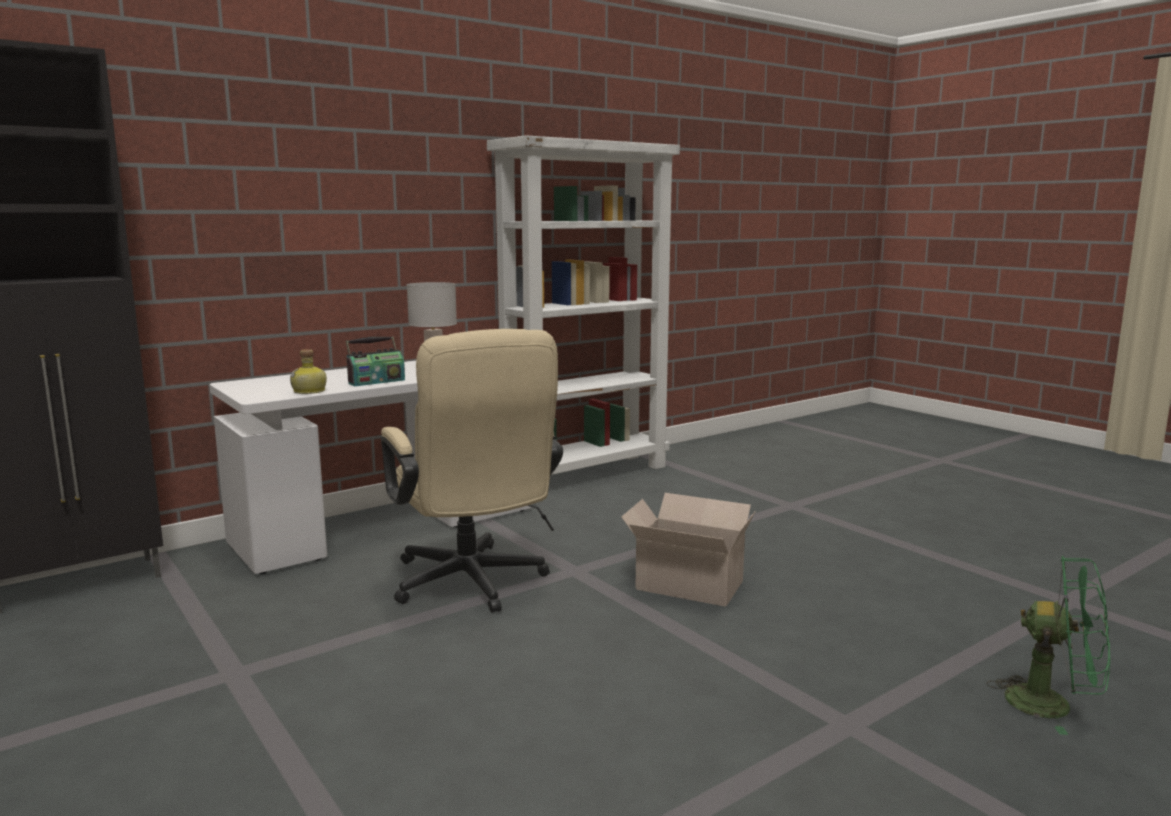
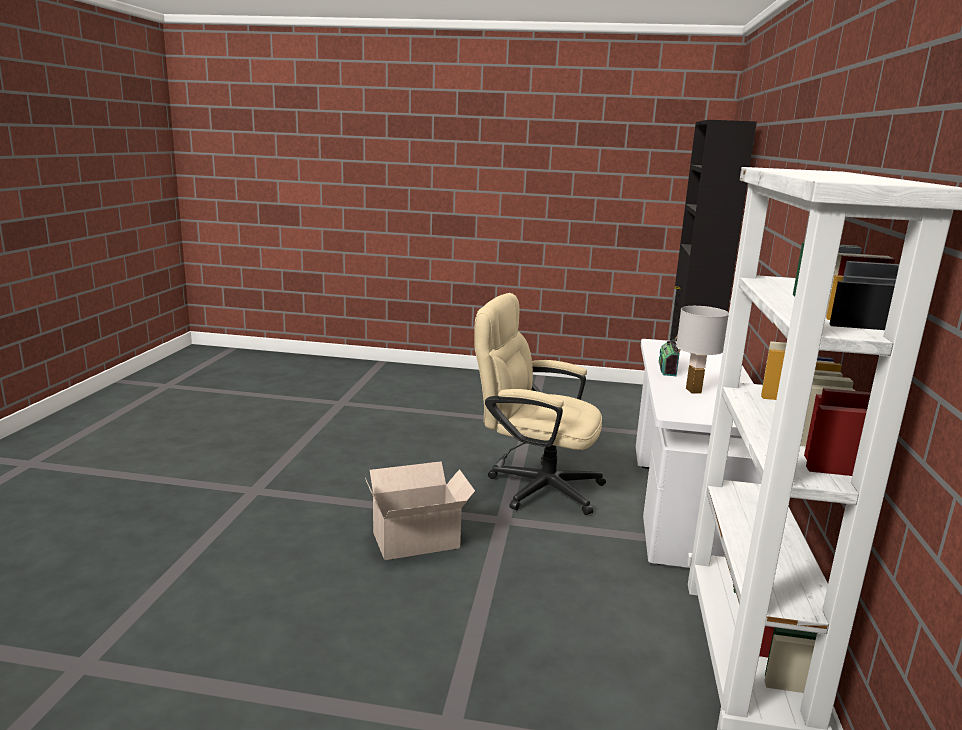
camera: 135 degrees right, 5 degrees up
(310, 391) = (657, 352): bottle -> none
(1053, 705) = (136, 540): green fan -> none

